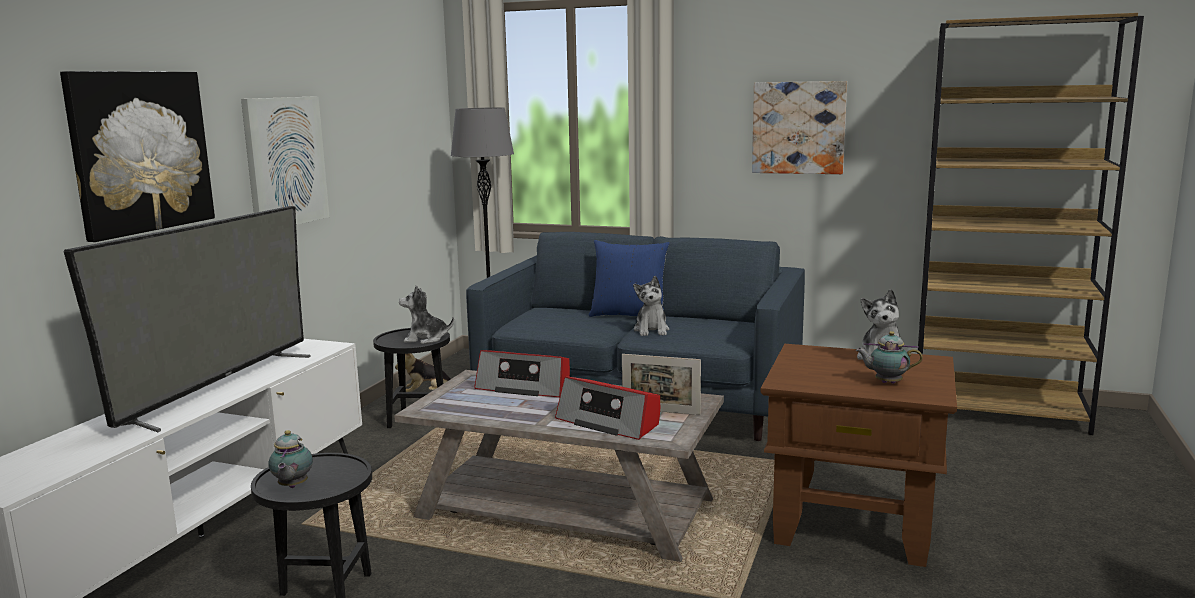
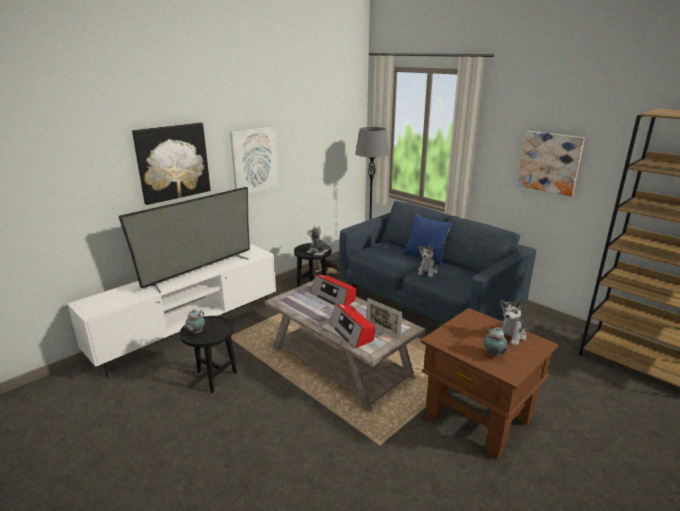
camera: 25 degrees right, 10 degrees up
(886, 382) = (494, 355): teapot -> teapot turned 150 degrees counterclockwise

